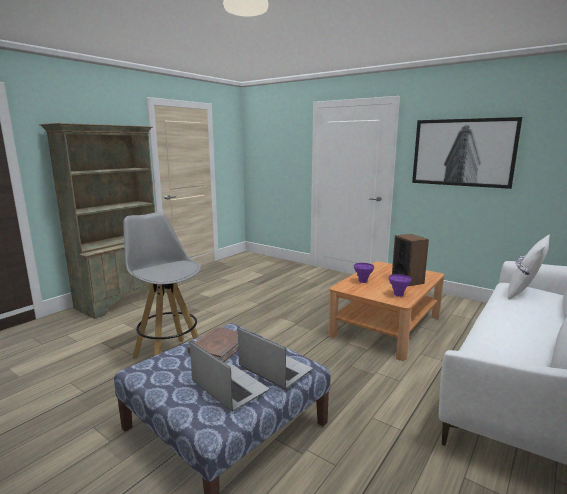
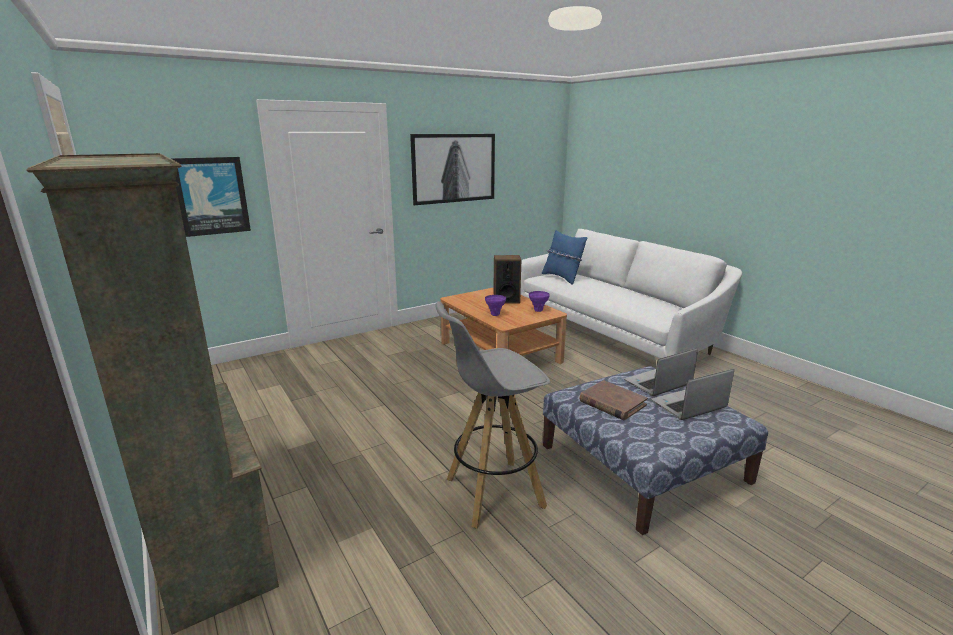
camera: 70 degrees left, 5 degrees up
(285, 160) = (211, 196): none -> picture
(524, 293) = (562, 278): white pillow -> blue pillow

